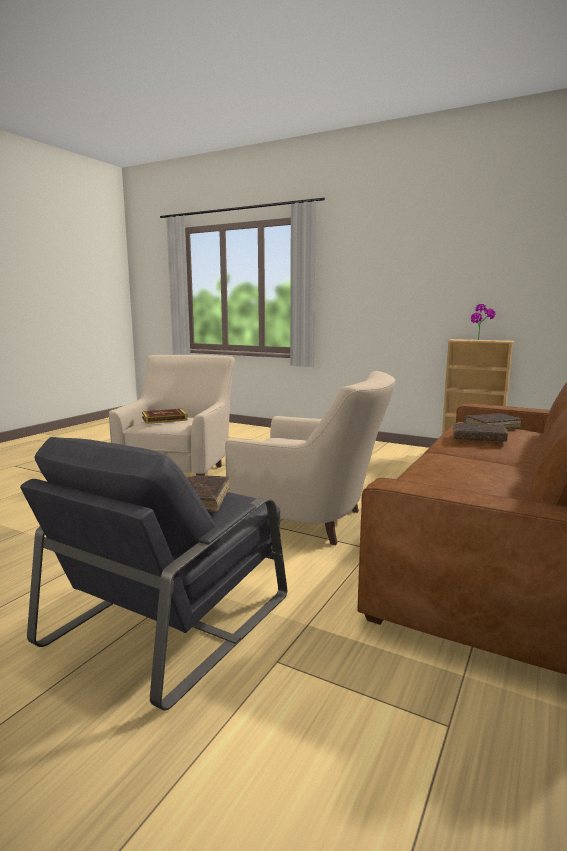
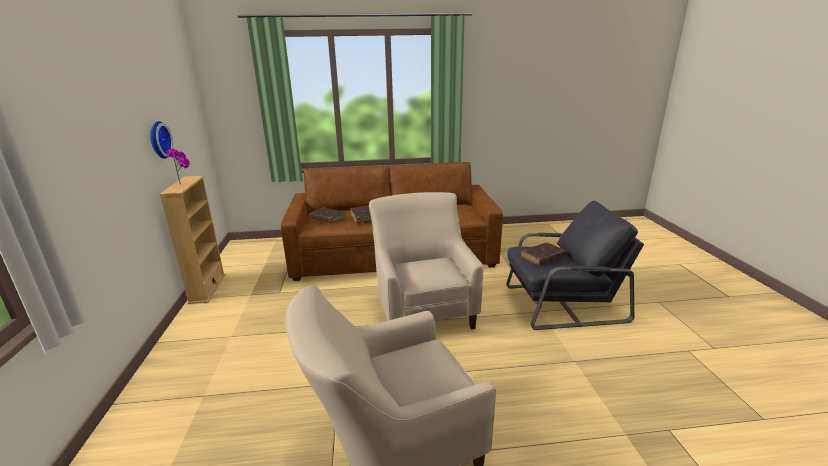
camera: 125 degrees left, 10 degrees up
(164, 419) = (426, 369): book -> none
(488, 295) = (158, 140): none -> wall clock

